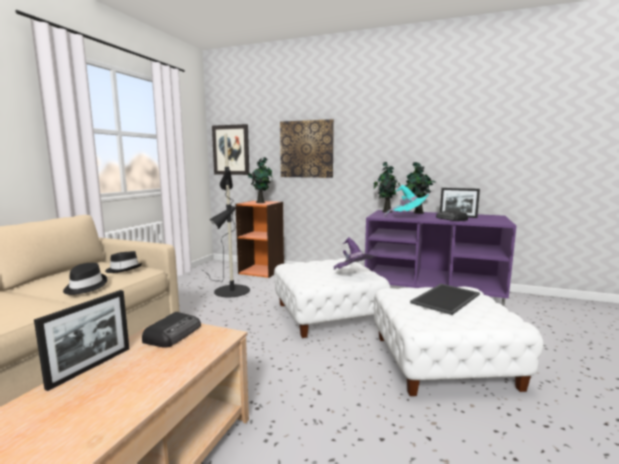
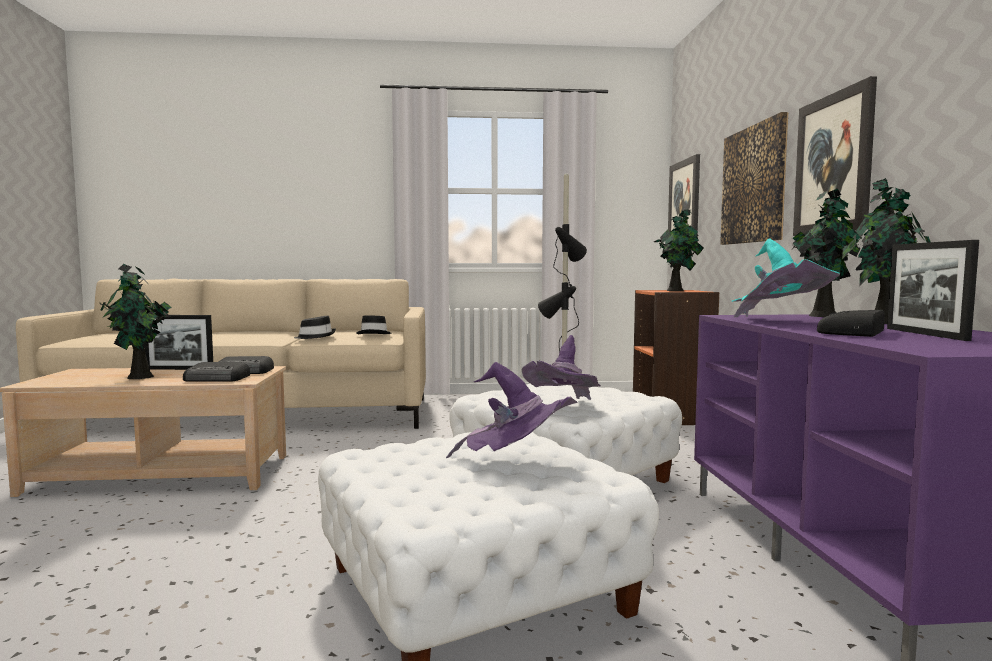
camera: 65 degrees right, 5 degrees down
(117, 391) = (140, 377): none -> potted plant
(197, 346) = (217, 379): none -> radio
(367, 148) = (833, 164): none -> picture
(445, 298) = (518, 463): tray -> purple hat

